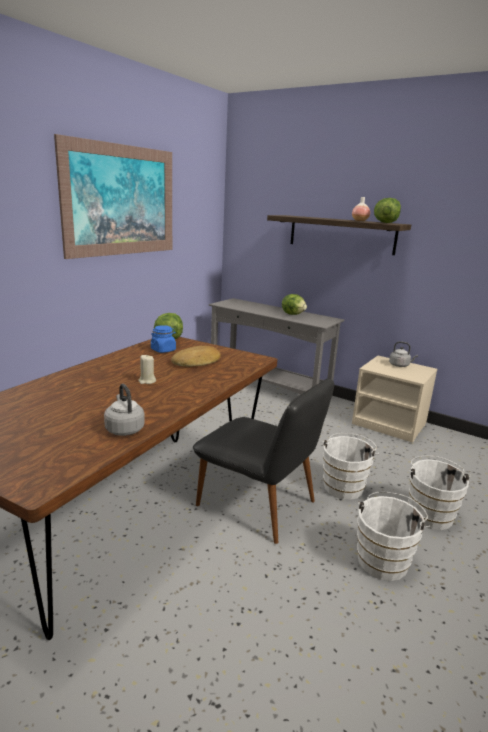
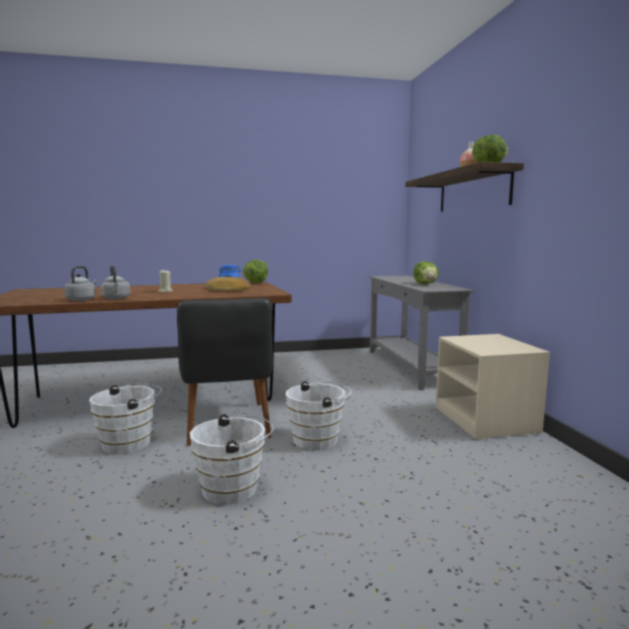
camera: 45 degrees right, 10 degrees down
(121, 201) = (274, 180): picture -> none
(400, 365) = (500, 342): grey kettle -> grey kettle (116, 298)
(429, 513) = (354, 487): white bucket -> white bucket (130, 442)

